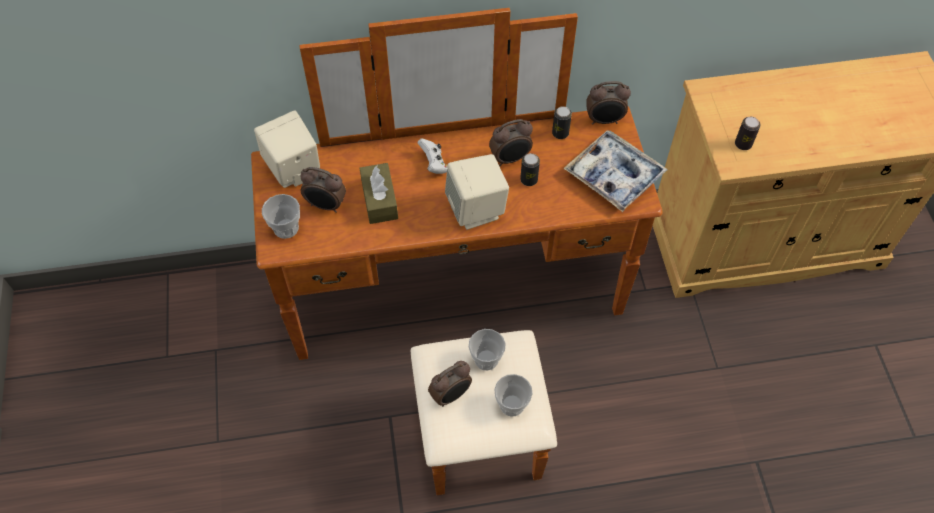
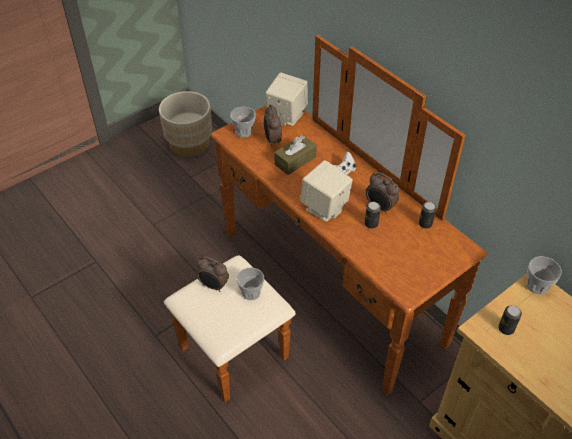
camera: 60 degrees right, 10 degrees down
(101, 328) = (189, 143): none -> beige planter
(512, 404) = (226, 321): cup -> cup (537, 286)
(604, 120) = (459, 243): alarm clock -> none
(614, 176) = (415, 269): tray -> none

